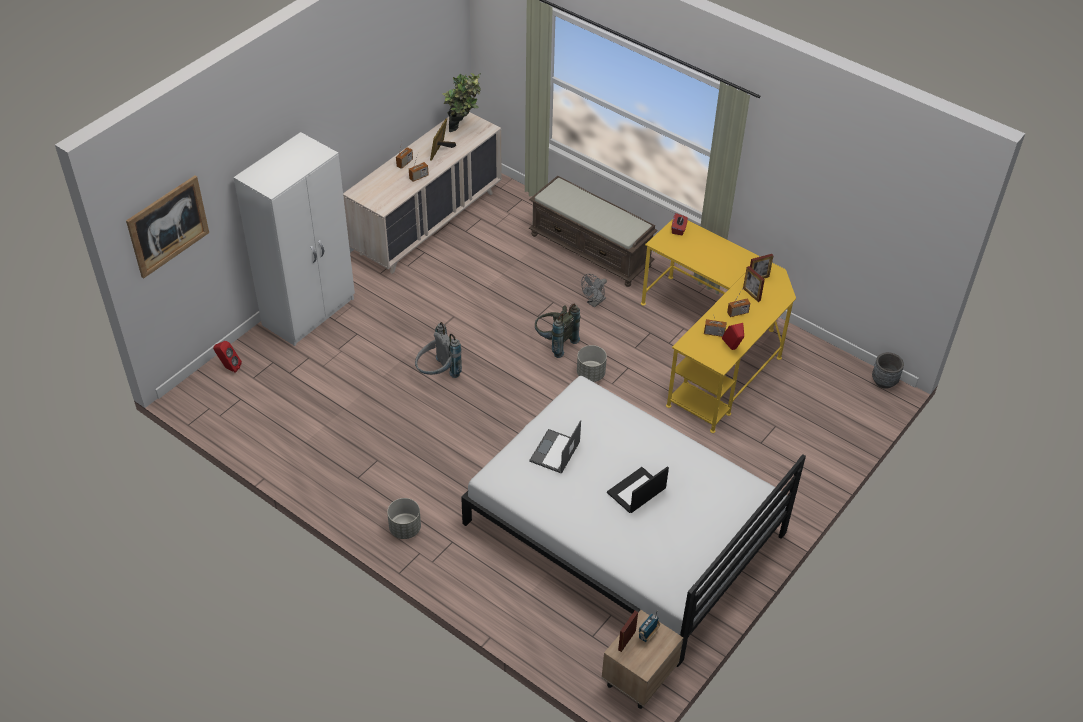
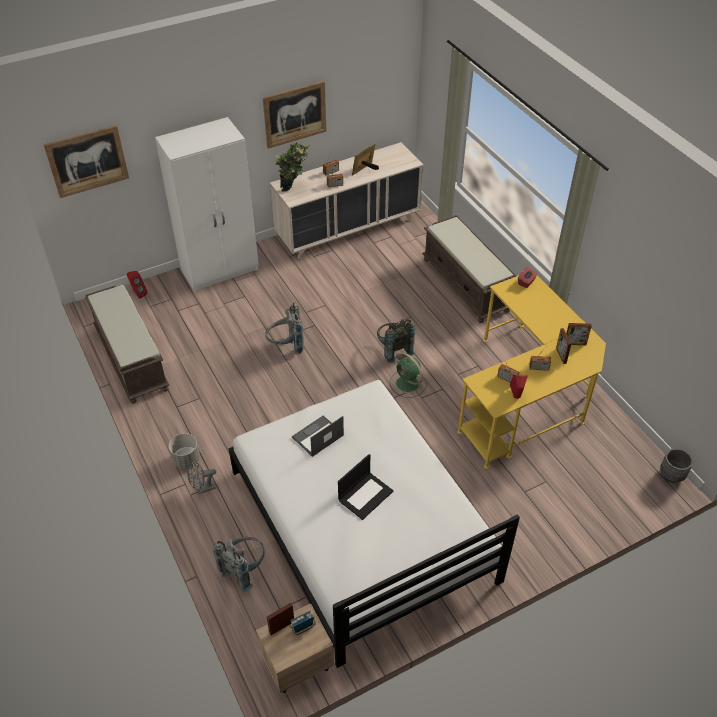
camera: 25 degrees right, 0 degrees up
(269, 443) = (130, 358): none -> brown bench
(360, 108) = (295, 114): none -> picture
(463, 129) = (392, 158): potted plant -> potted plant (294, 192)
(534, 613) = (244, 569): none -> grey backpack
(591, 374) = (408, 384): grey planter -> green fan
(594, 302) = (444, 327): grey fan -> grey fan (202, 489)
(636, 491) = (365, 495): laptop -> laptop turned 150 degrees clockwise

